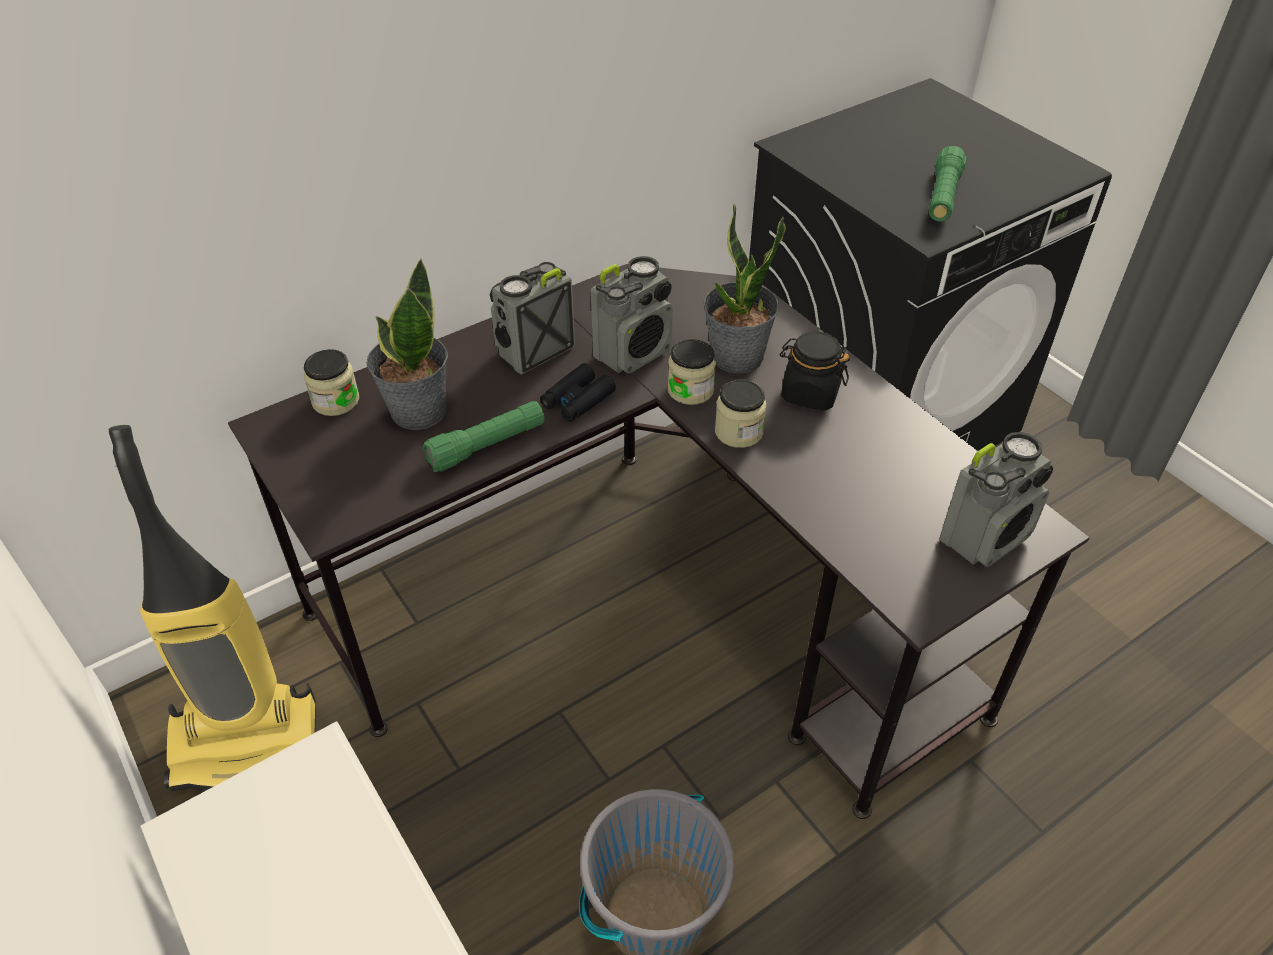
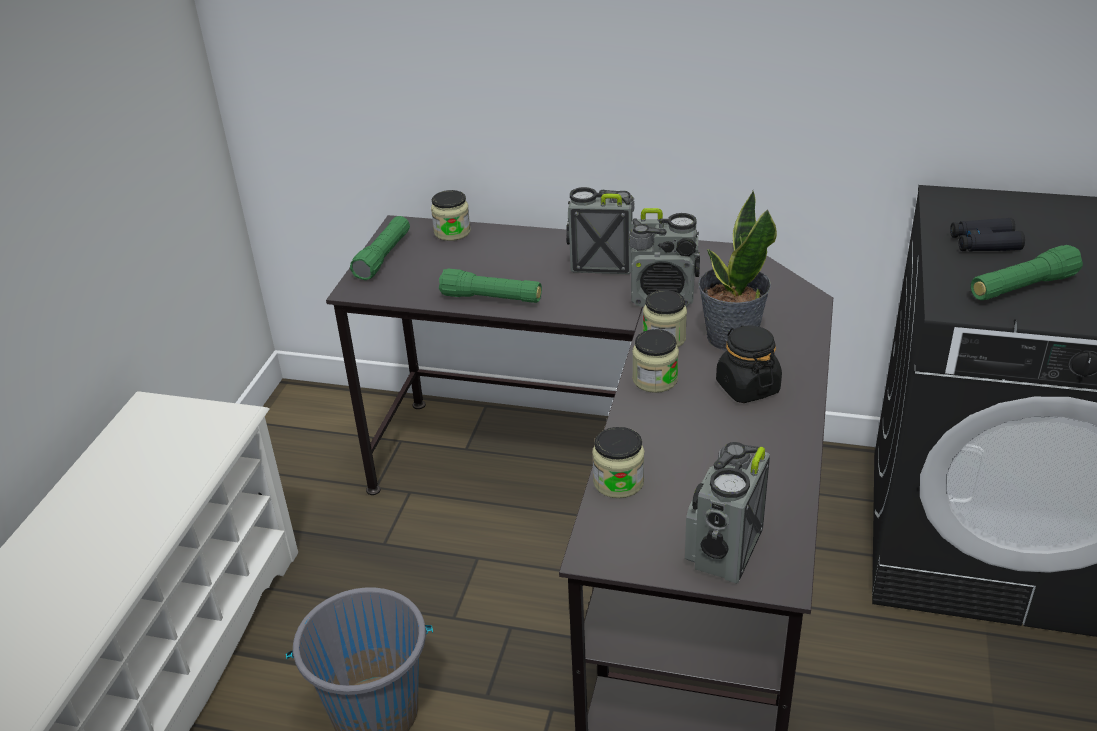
camera: 50 degrees right, 10 degrees down
(248, 741) = (308, 447): vacuum cleaner -> none
(302, 471) = (383, 257): none -> green flashlight
(417, 411) = (484, 260): potted plant -> none
(577, 400) = (582, 304): black binoculars -> black binoculars (984, 243)
(845, 539) = (618, 482): none -> jar
(986, 537) = (723, 550): radio -> radio turned 105 degrees clockwise

